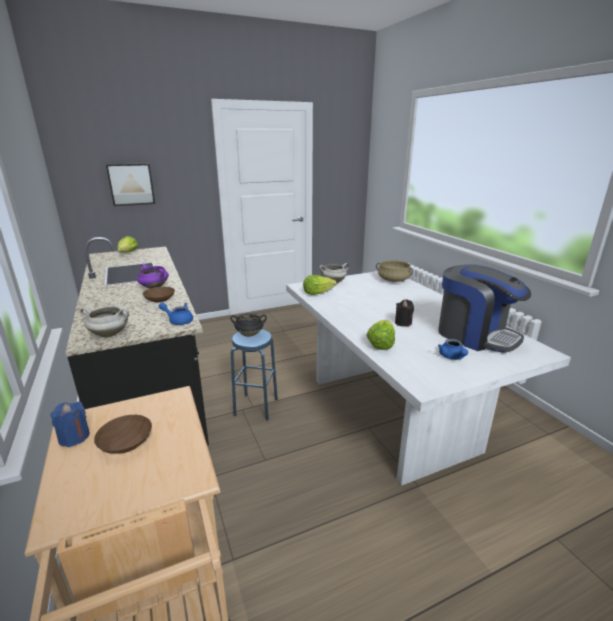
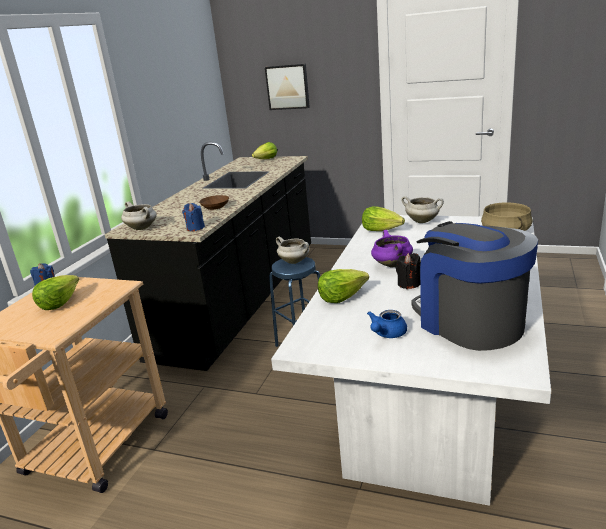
camera: 45 degrees right, 0 degrees up
(125, 443) = (59, 303): brown bowl -> lettuce
(154, 287) = (229, 196): purple cooking pot -> purple cooking pot (391, 264)
(178, 321) = (195, 228): blue teapot -> blue candle
(249, 334) = (295, 261): black cooking pot -> white cooking pot
(475, 335) = (469, 322): coffee machine -> coffee machine turned 150 degrees clockwise

